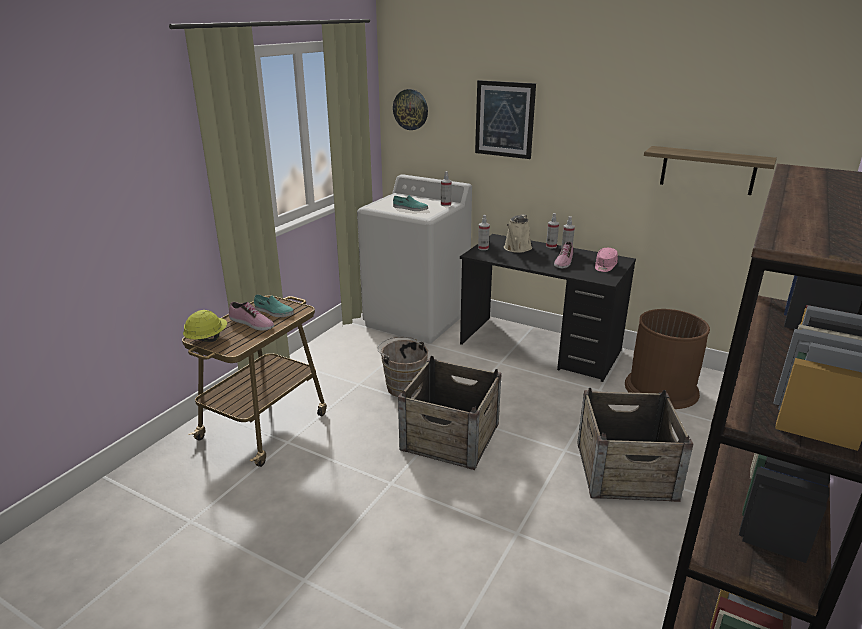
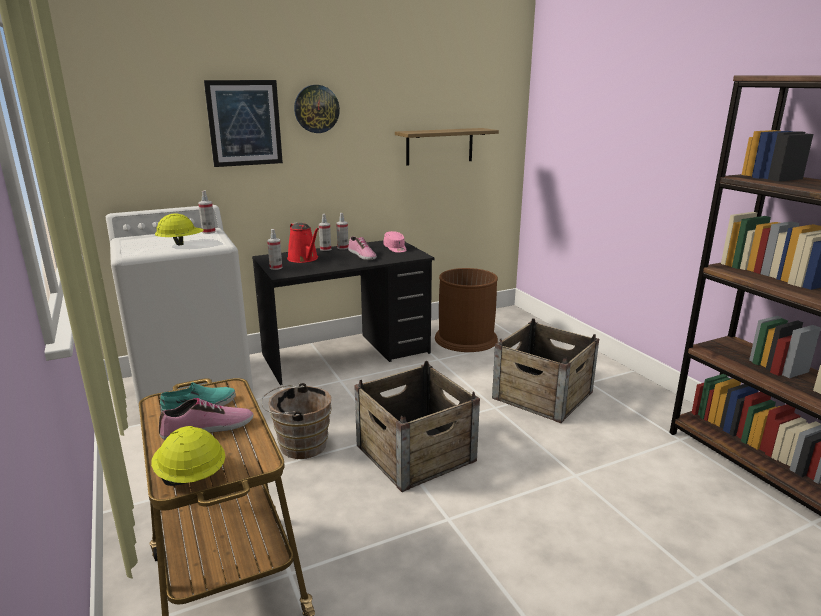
camera: 55 degrees left, 5 degrees down
(410, 109) = (106, 125): wall clock -> wall clock (316, 109)
(410, 208) = (181, 244): turquoise shoe -> yellow hard hat
(516, 248) = (304, 259): beige watering can -> red watering can

